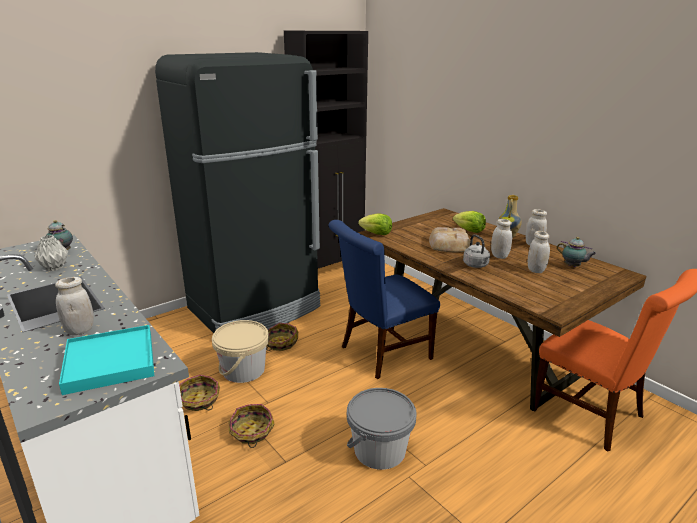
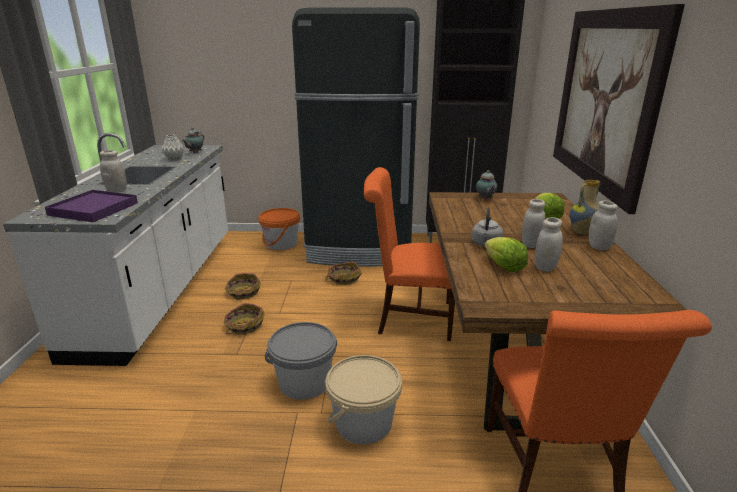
camera: 40 degrees right, 0 degrees up
(110, 362) = (93, 209): turquoise tray -> purple tray
(164, 333) = (281, 244): none -> orange bucket
(243, 370) = (294, 286): beige bucket -> beige bucket (363, 423)
(376, 234) = (443, 197): lettuce -> lettuce (503, 266)
(381, 354) = (409, 317): blue chair -> orange chair
(449, 244) = (496, 221): bread -> none
(490, 131) = (604, 100): none -> picture
(573, 266) = (603, 279): teapot -> teapot (485, 199)

